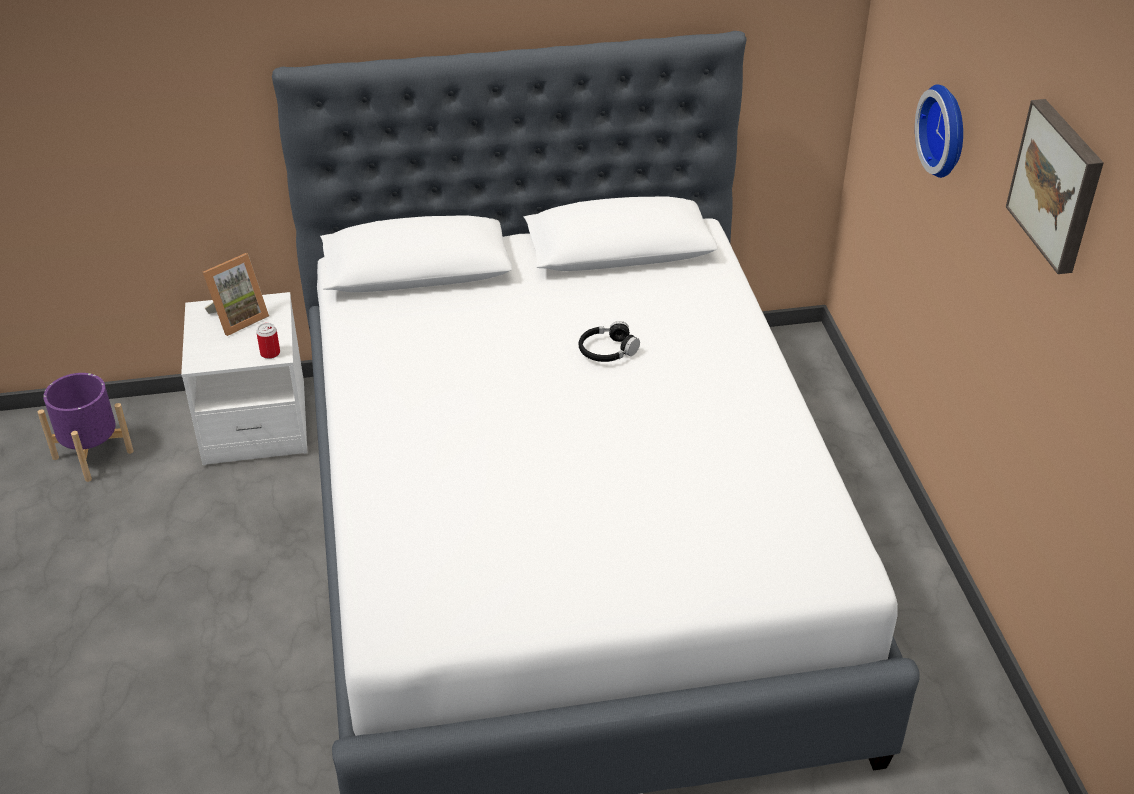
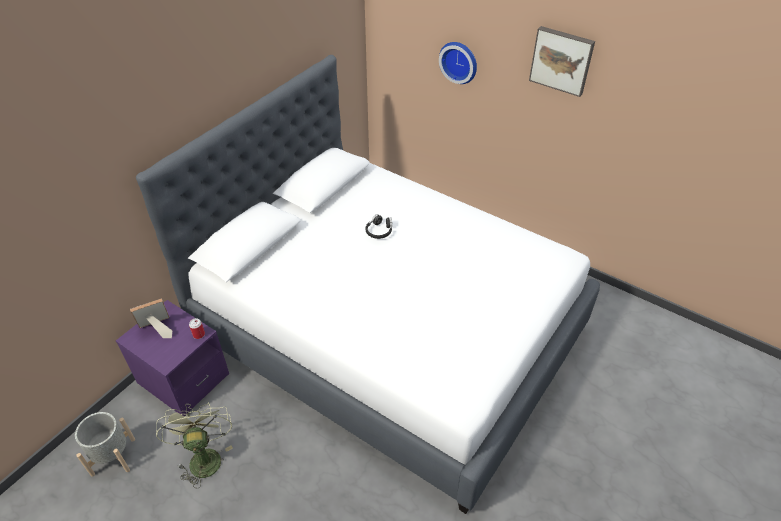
camera: 45 degrees left, 5 degrees up
(92, 454) = (113, 456): purple planter -> grey planter
(170, 525) = (203, 456): none -> green fan
(237, 318) = (157, 329): picture frame -> picture frame turned 120 degrees counterclockwise
(255, 423) = (183, 379): white nightstand -> purple nightstand

